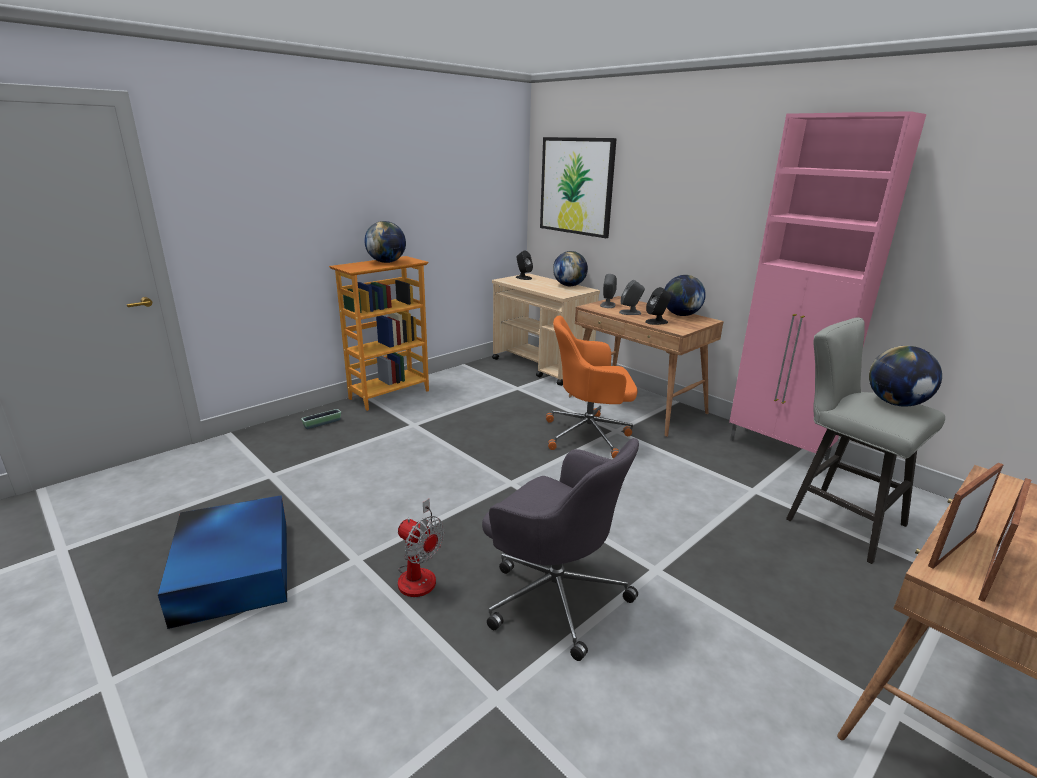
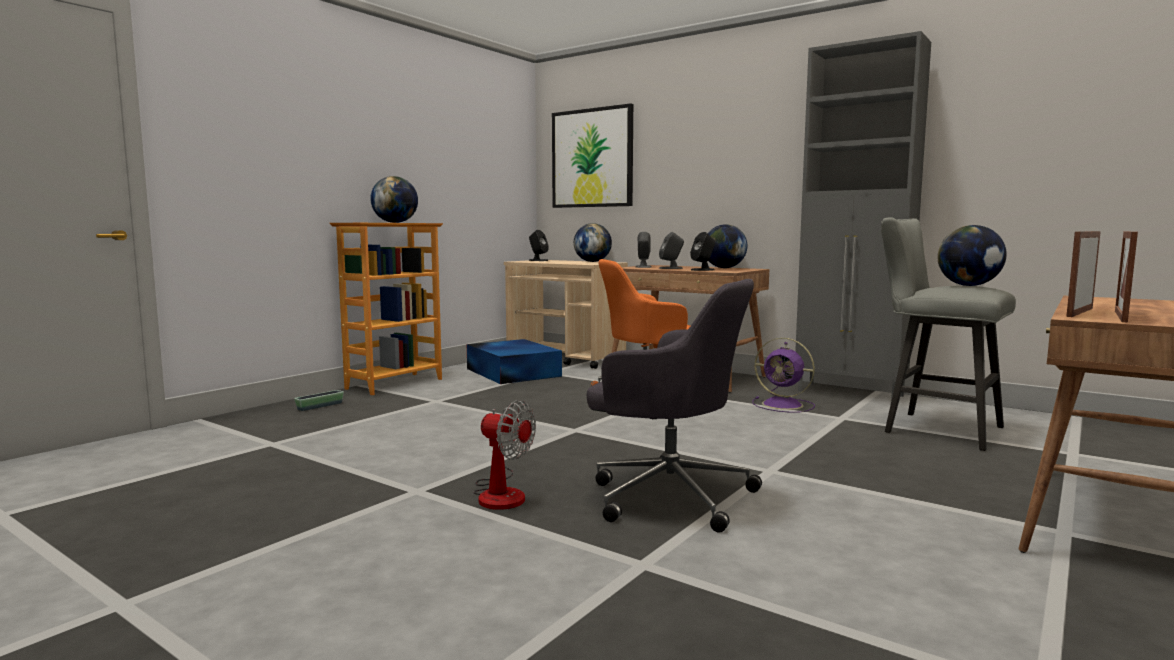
camera: 10 degrees left, 15 degrees down
(235, 568) = (260, 509): blue storage box -> blue storage box (513, 372)
(708, 463) = (784, 405): none -> purple fan
(778, 450) = (851, 393): pink cabinet -> grey cabinet

